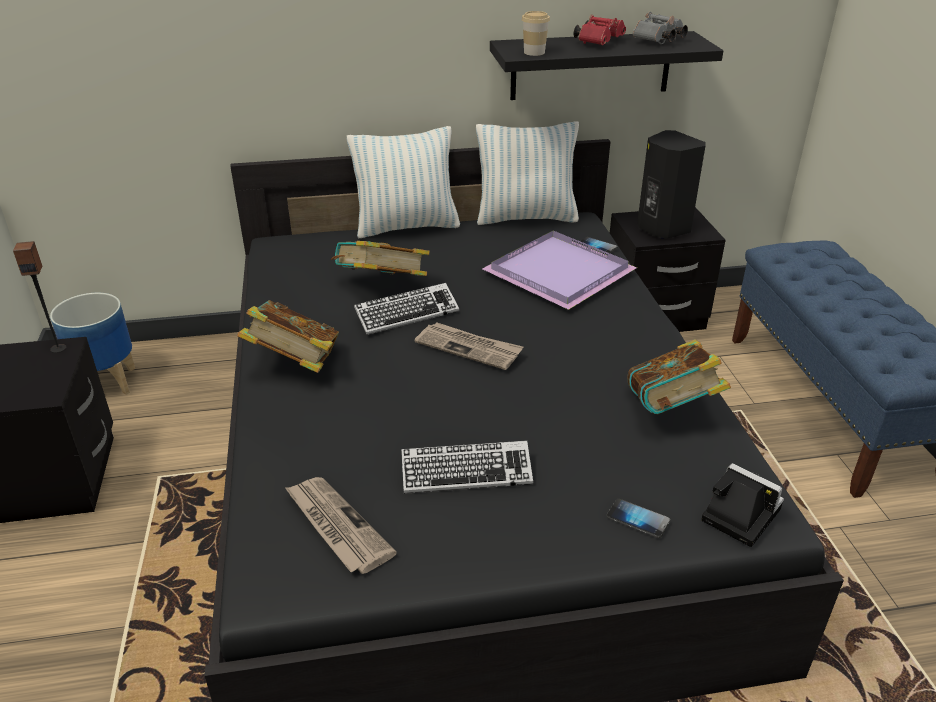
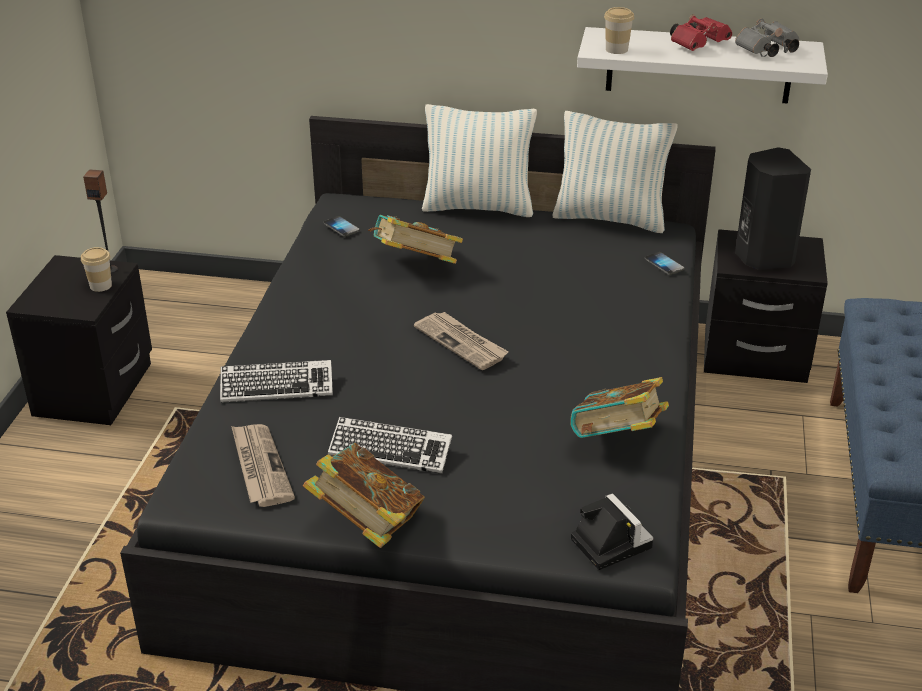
camera: 20 degrees right, 0 degrees up
(54, 367) = (100, 285): none -> cup
(108, 382) = (165, 311): planter -> none
(294, 364) = (296, 325): book -> book (367, 524)
(407, 314) = (423, 298): keyboard -> keyboard (277, 387)
(559, 274) = (601, 287): purple tray -> none
(591, 65) = (699, 65): black shelf -> white shelf
(637, 519) = (514, 524): phone -> phone (341, 227)

